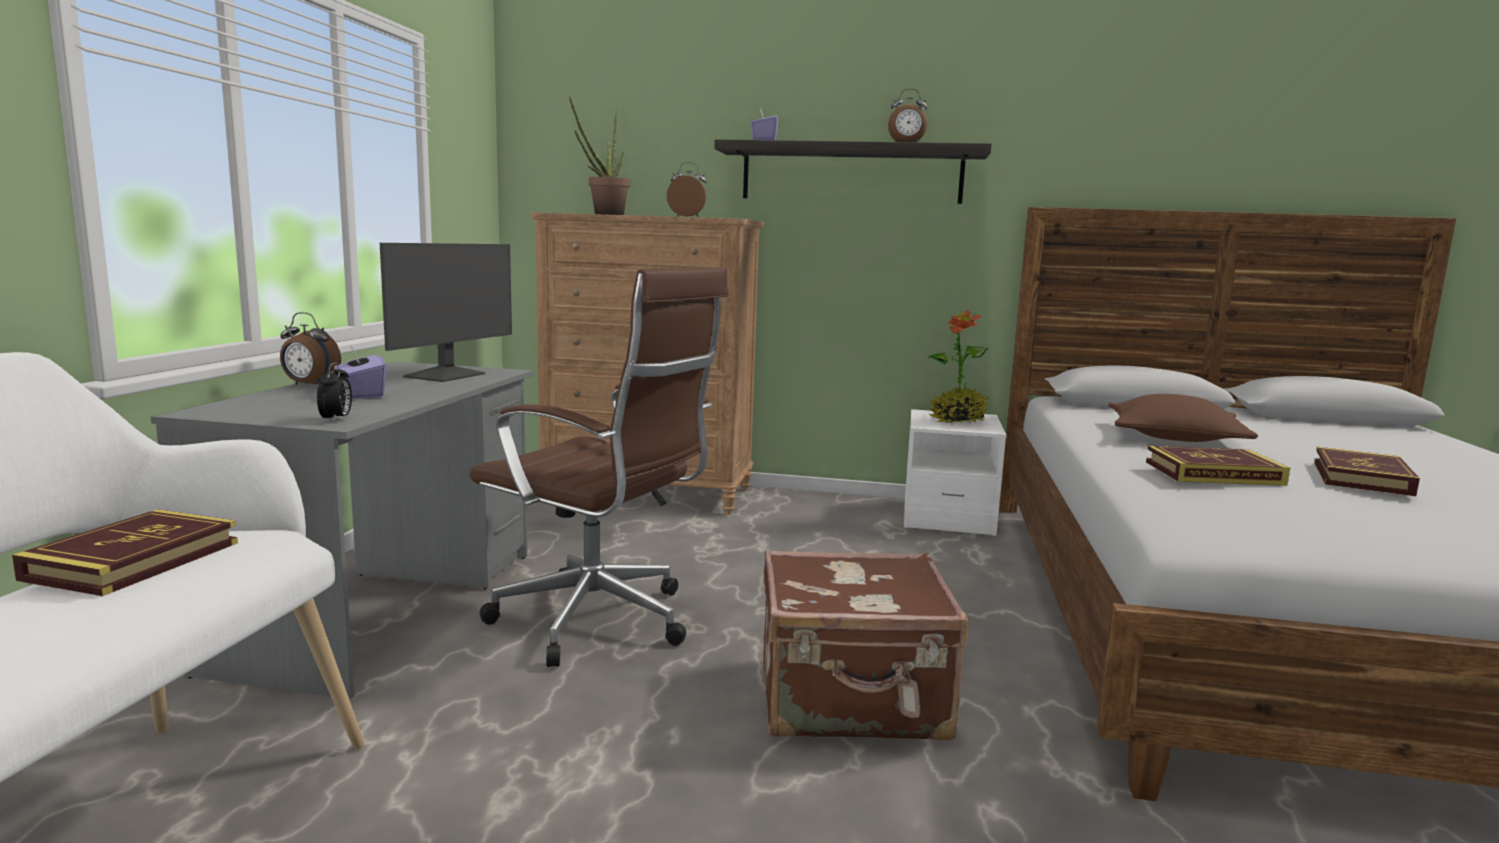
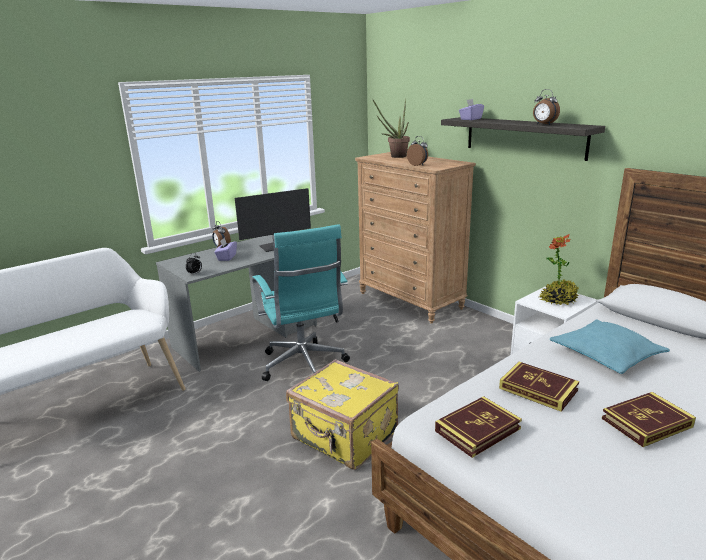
camera: 40 degrees right, 10 degrees up
(134, 560) = (113, 319): book -> book (477, 430)
(601, 622) = (304, 366): brown office chair -> turquoise office chair
(852, 701) = (344, 437): brown suitcase -> yellow suitcase
(1174, 438) = (606, 355): brown pillow -> turquoise pillow

